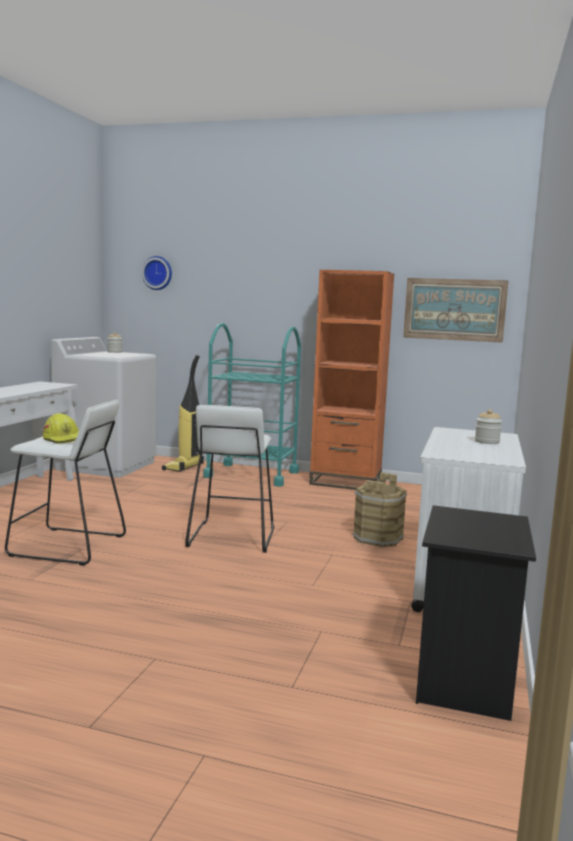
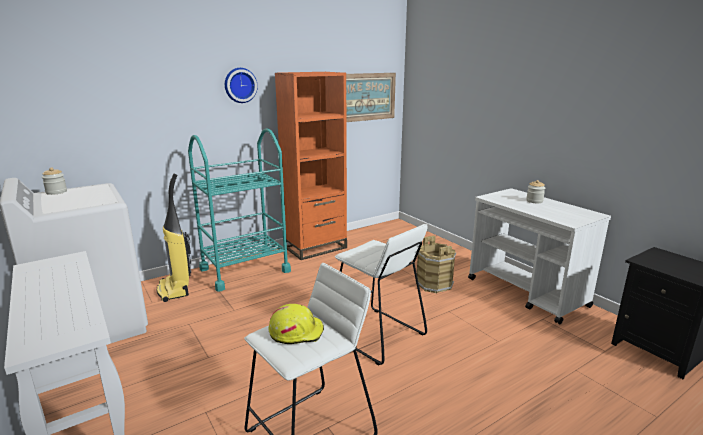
camera: 50 degrees left, 10 degrees up
(158, 273) = (72, 83): wall clock -> wall clock (240, 85)

